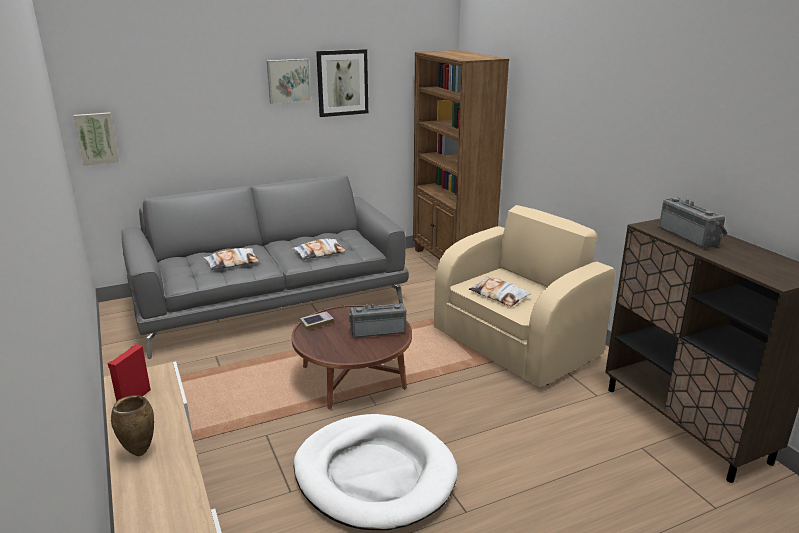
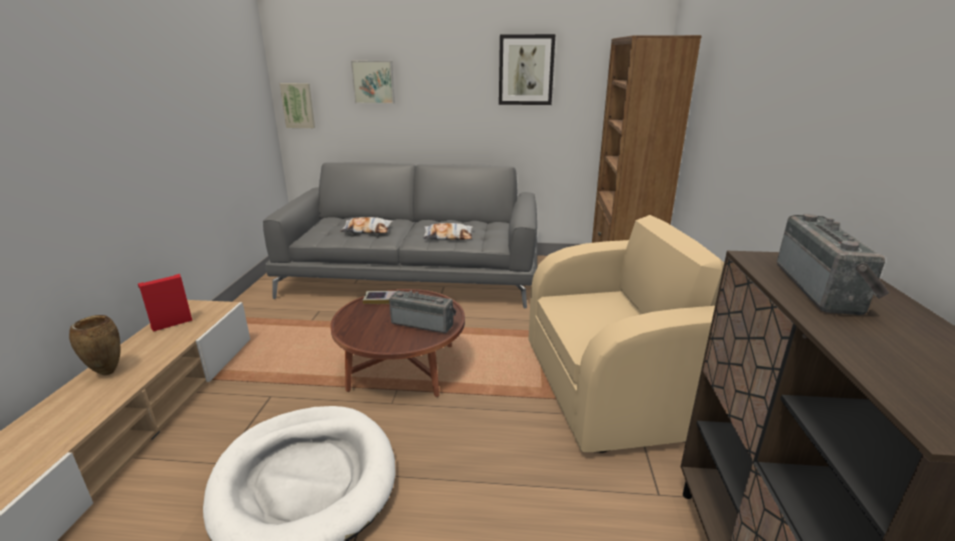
camera: 30 degrees right, 0 degrees up
(288, 80) = (469, 64): picture -> picture (373, 82)
(499, 295) = (583, 320): pillow -> none

